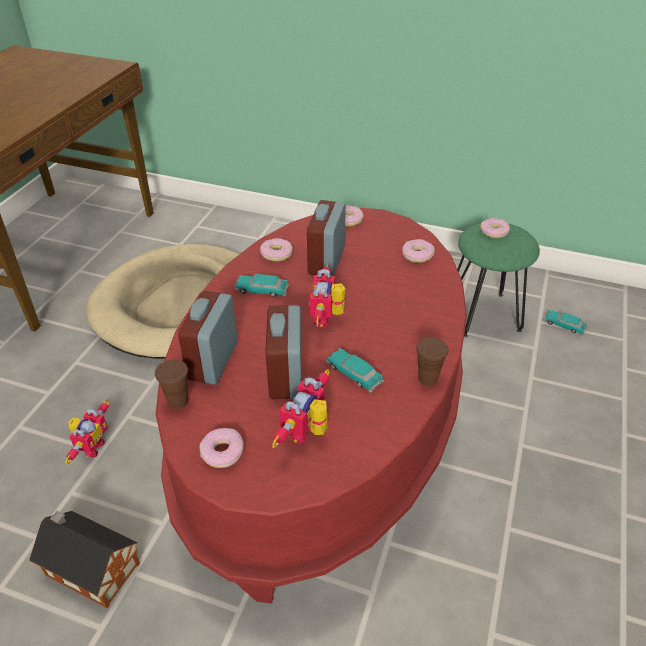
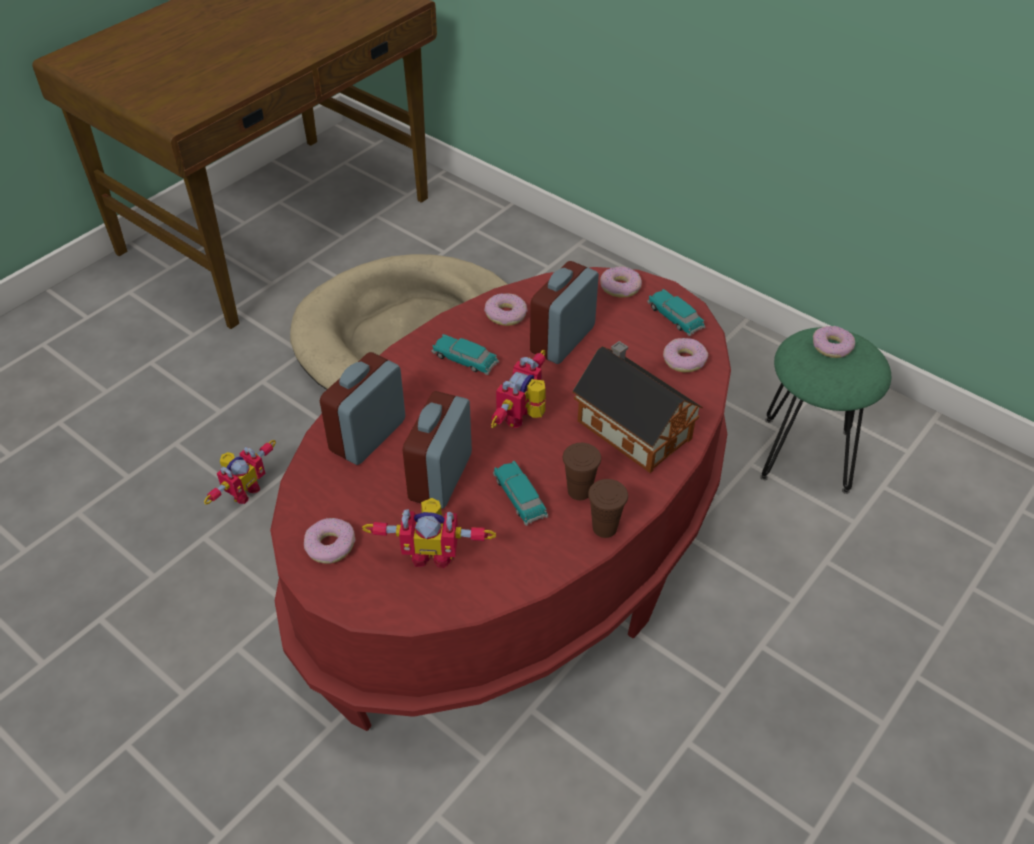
camera: 20 degrees right, 5 degrees up
(90, 566) = (195, 626): toy house -> toy house (631, 426)
(178, 401) = (309, 473): brown cup -> brown cup (579, 491)
(308, 433) = (432, 552): toy robot -> toy robot turned 135 degrees counterclockwise
(564, 325) = (916, 501): toy car -> toy car (674, 317)

